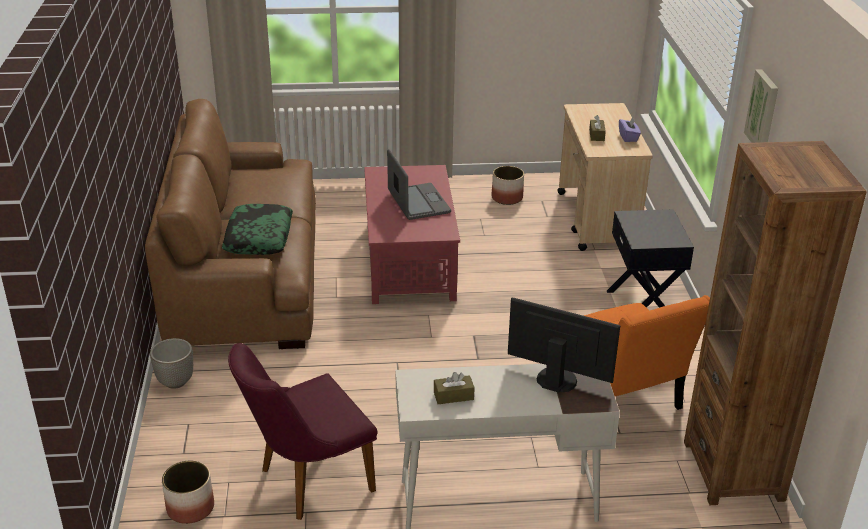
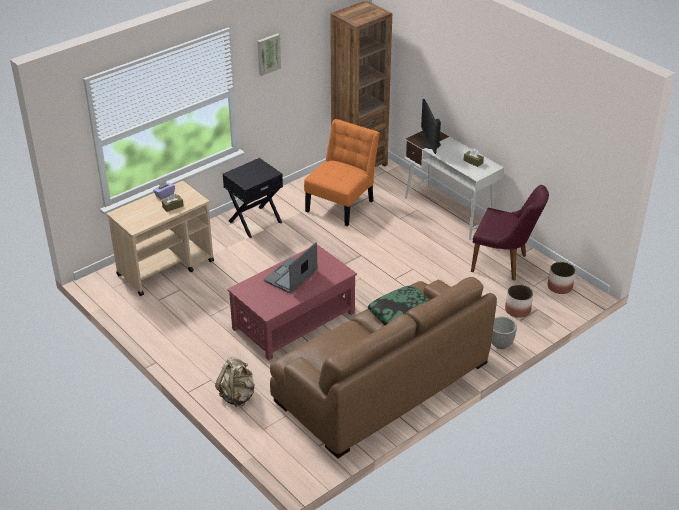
camera: 125 degrees left, 5 degrees up
(342, 195) = (237, 395): none -> beige backpack
(507, 198) = (168, 316): planter -> planter (517, 310)

